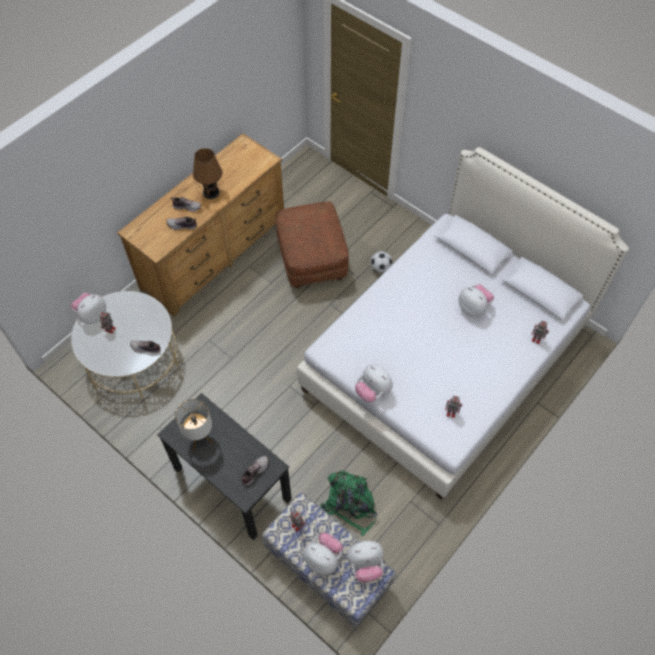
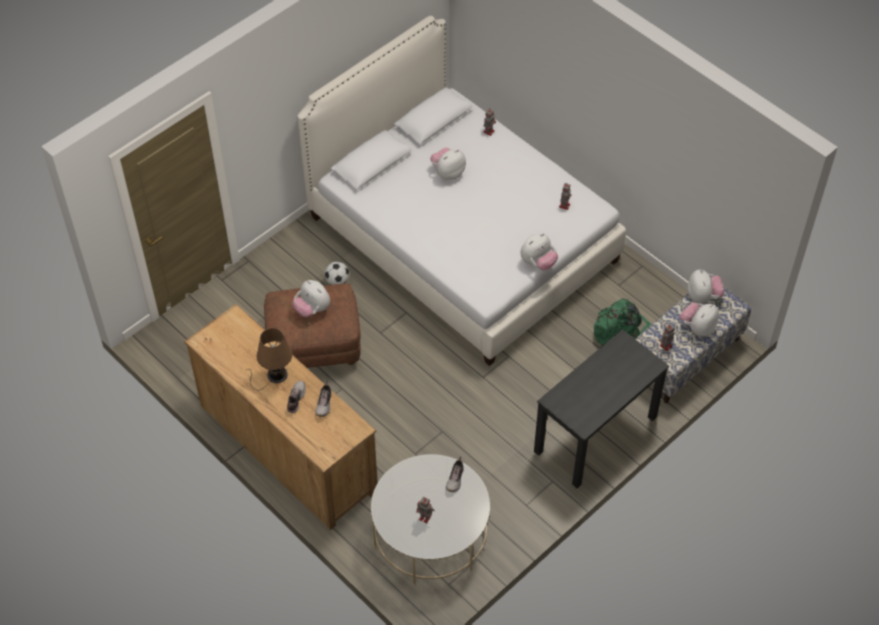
camera: 85 degrees left, 5 degrees down
(92, 315) = (403, 537): plush toy -> plush toy (312, 309)
(200, 437) = (589, 402): table lamp -> none
(254, 471) = (627, 357): shoe -> none

